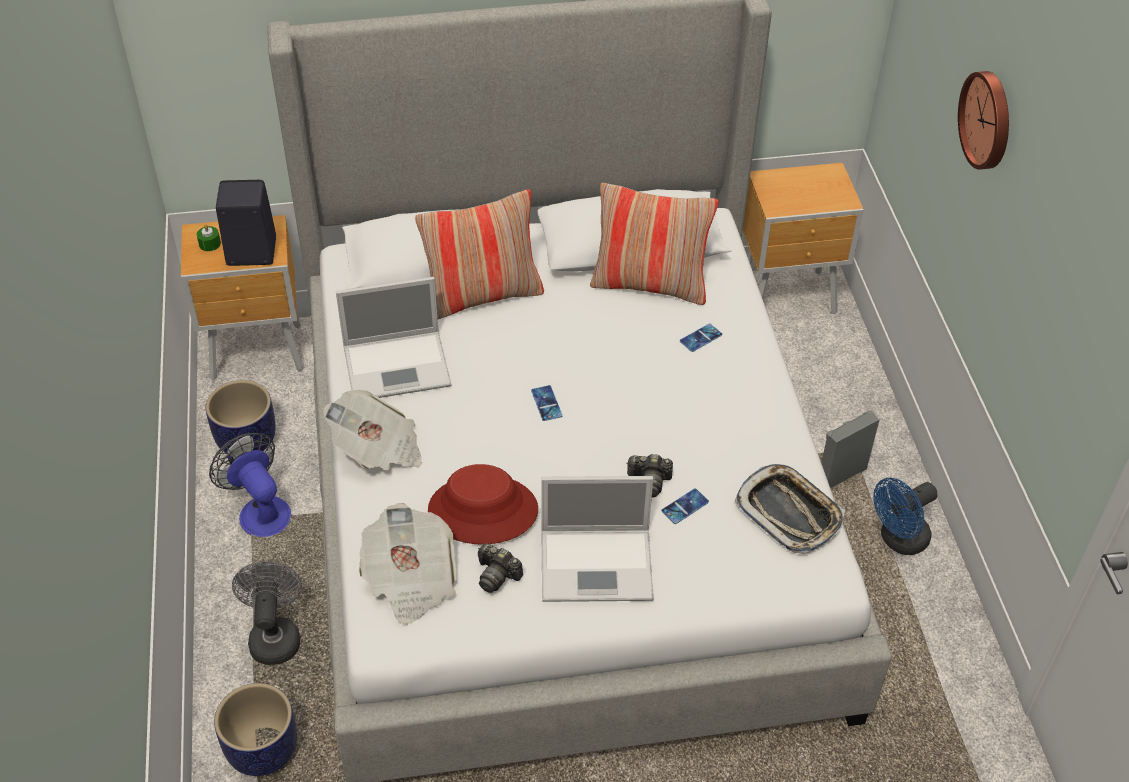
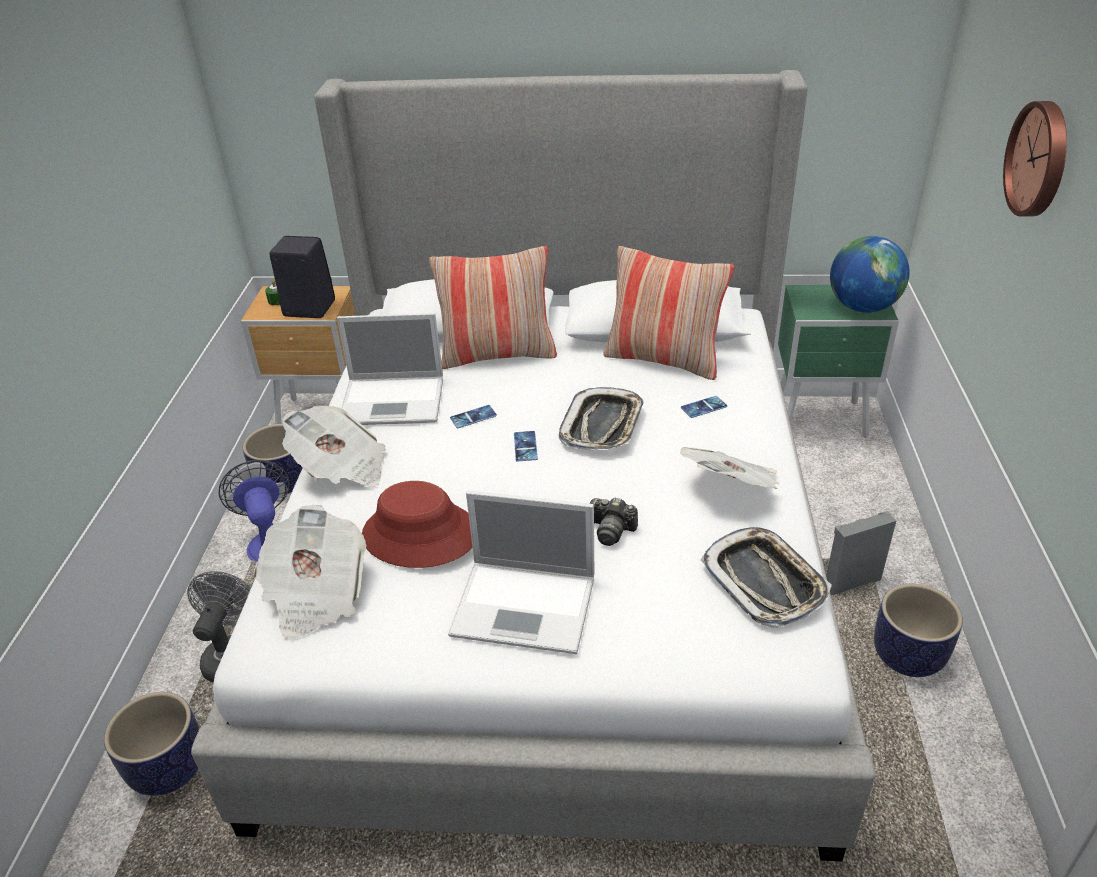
camera: 15 degrees right, 10 degrees down
(497, 575) = (408, 601): camera -> none
(612, 371) = (602, 425): none -> tray
(685, 506) = (643, 560): phone -> phone (473, 417)
(744, 424) = (732, 488): none -> newspaper
(789, 298) = (822, 420): brown nightstand -> green nightstand
(827, 195) = (862, 307): none -> globe
(898, 540) = (909, 656): blue fan -> planter

